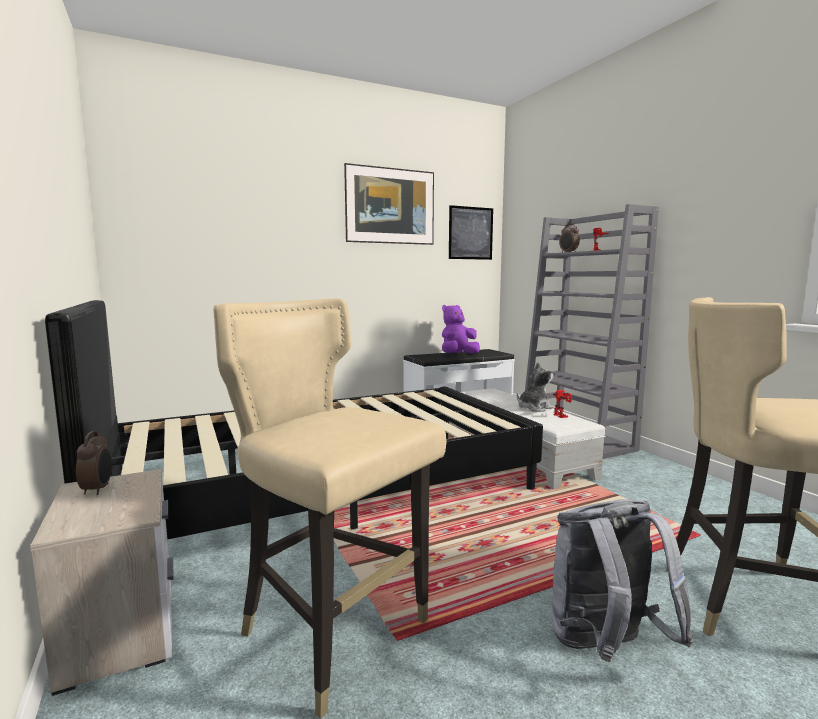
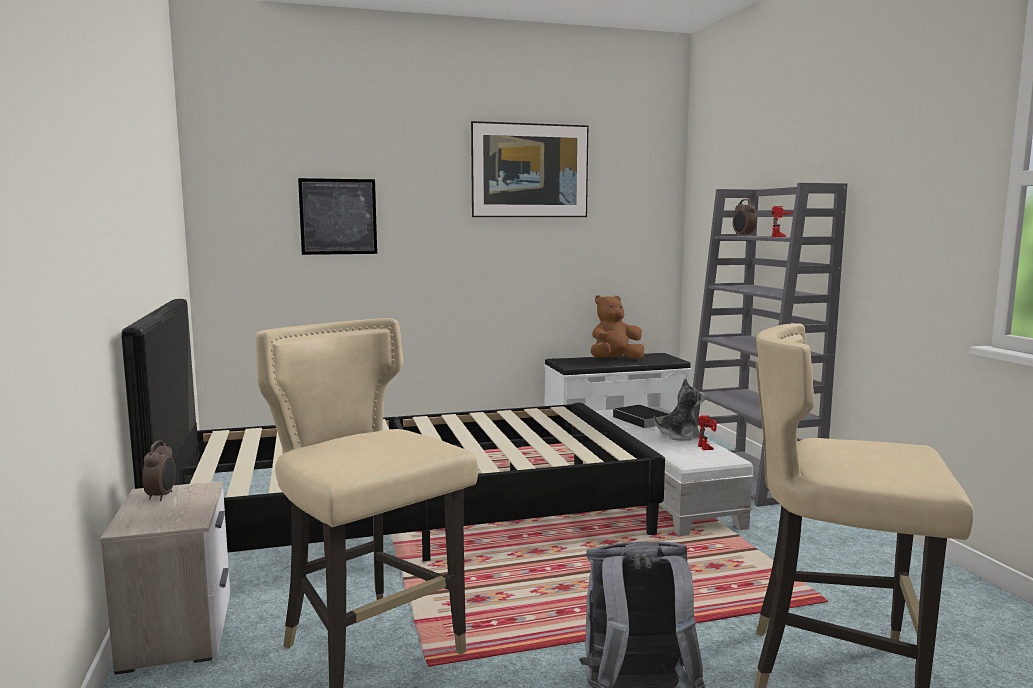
camera: 10 degrees right, 0 degrees up
(458, 355) = (614, 360): purple plush toy -> brown plush toy
(470, 233) = (639, 201): picture -> picture (338, 216)
(497, 398) = (643, 420): none -> book

